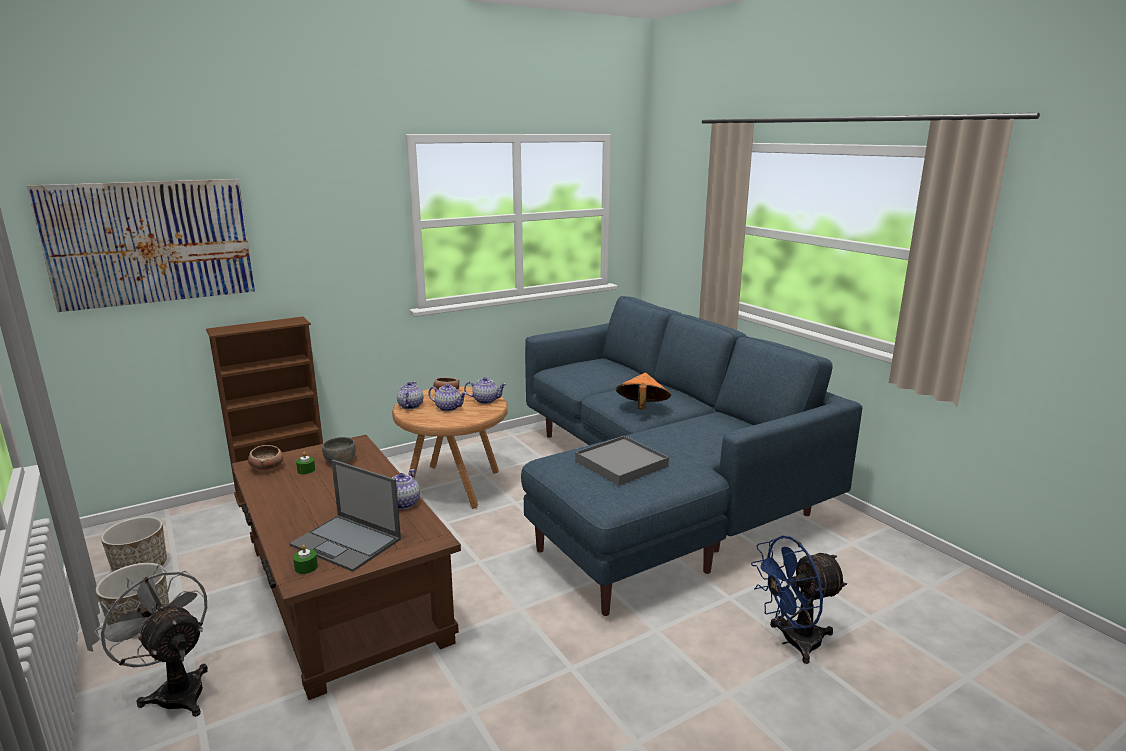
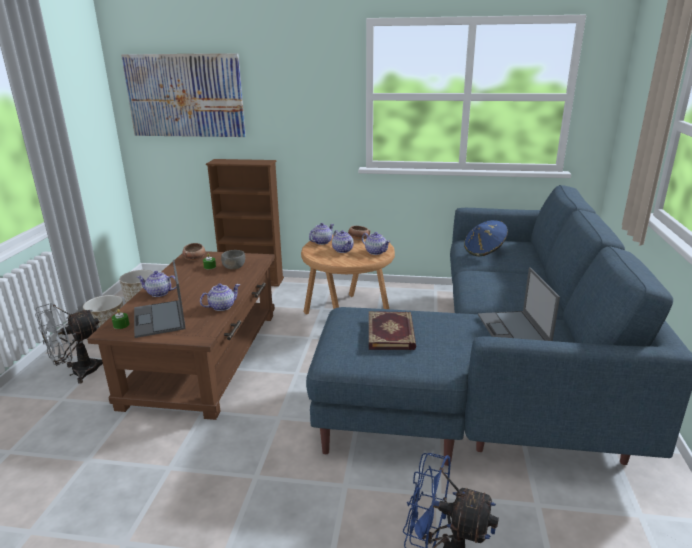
camera: 40 degrees right, 5 degrees up
(175, 690) = (78, 373): grey fan -> grey fan turned 120 degrees counterclockwise
(291, 518) = (159, 293): none -> teapot
(583, 374) = (484, 251): none -> blue hat
(621, 463) = (392, 333): grey tray -> book
(642, 408) = (486, 294): orange hat -> none
(704, 429) = (513, 330): none -> laptop

